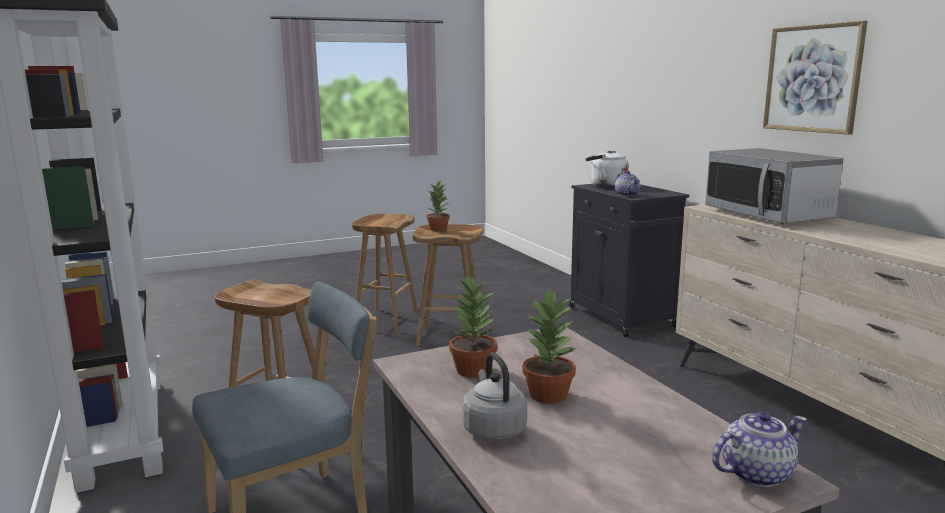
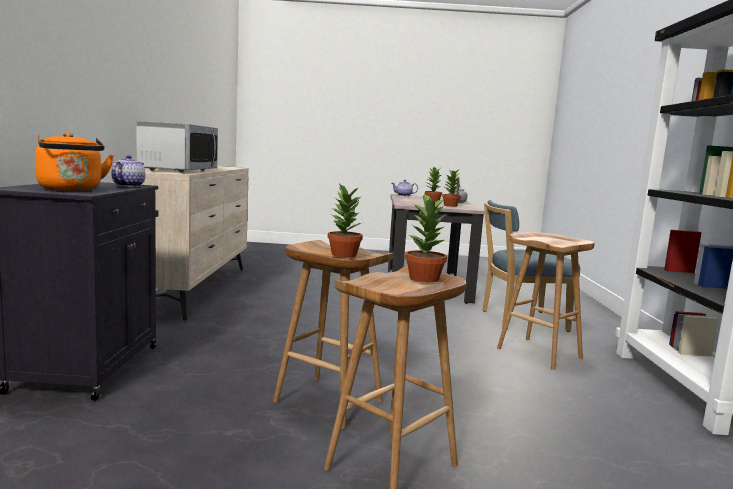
camera: 155 degrees left, 5 degrees down
(374, 223) = (424, 278): none -> potted plant
(605, 186) = (71, 189): white kettle -> orange kettle
(813, 78) = (134, 65): picture -> none

